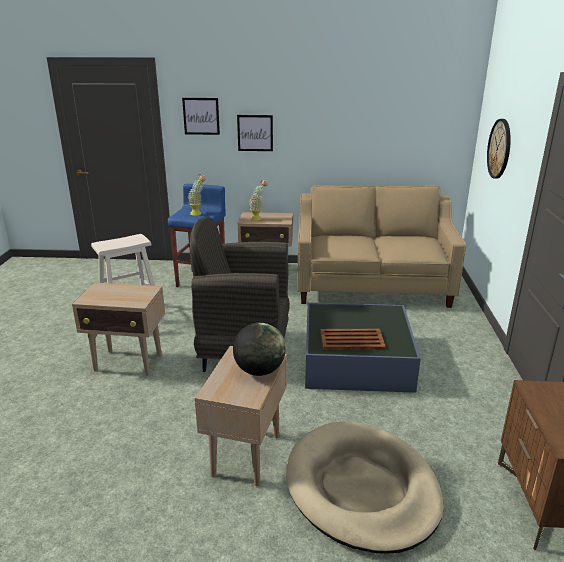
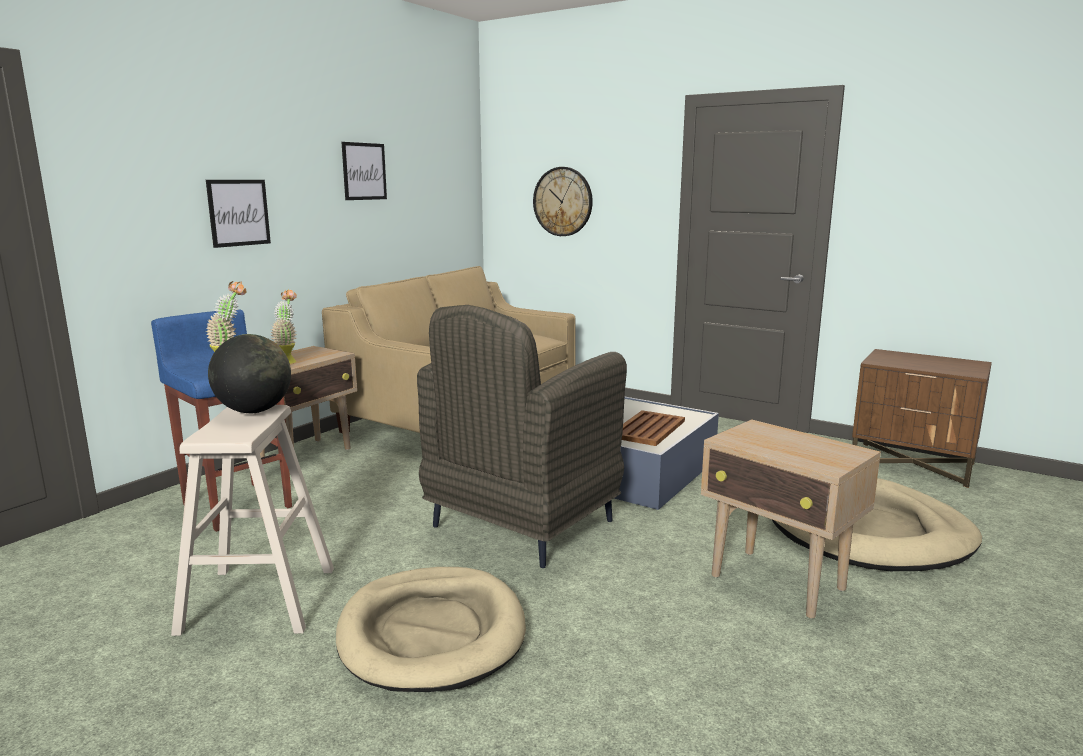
camera: 60 degrees left, 10 degrees down
(129, 363) = (432, 633): beige side table -> beige dog bed
(201, 116) = (137, 183): picture -> picture (364, 171)
(259, 371) = (787, 436): globe -> globe (254, 411)

